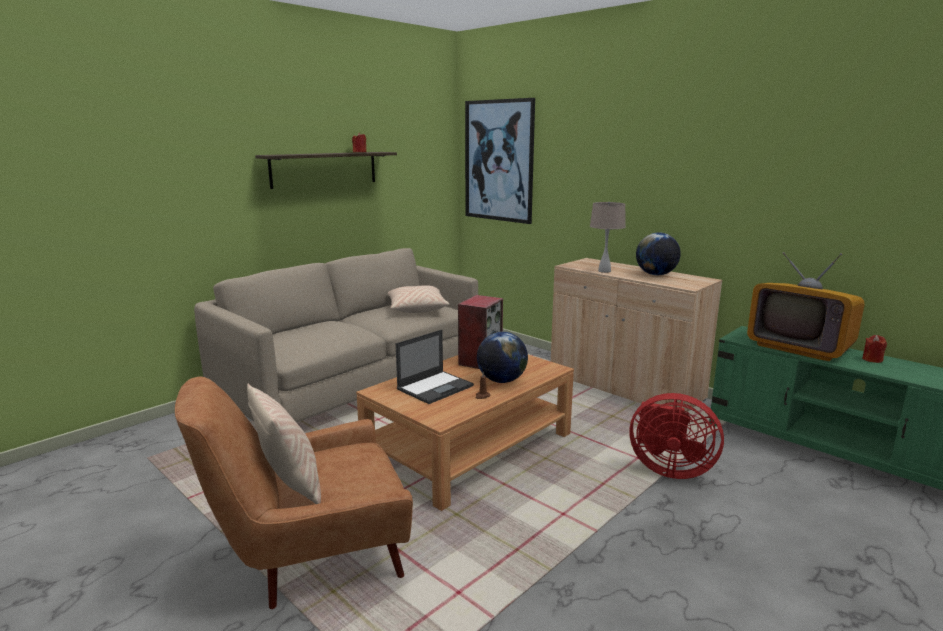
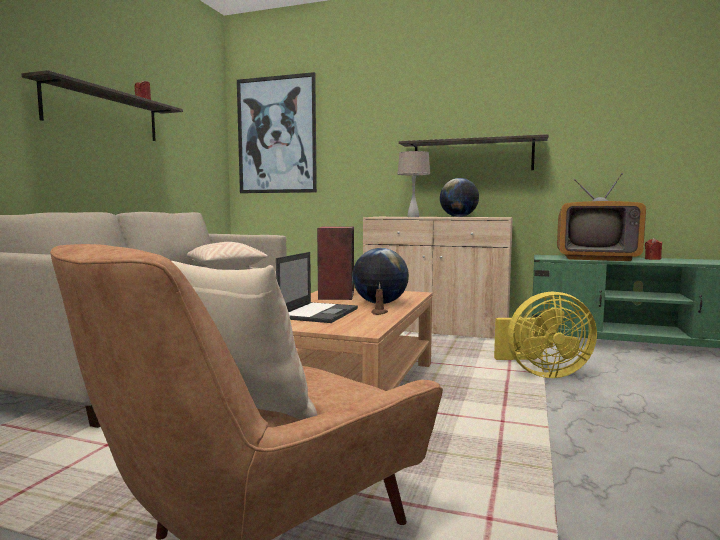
camera: 25 degrees left, 10 degrees down
(668, 469) = (541, 373): red fan -> yellow fan
(685, 204) = (472, 156): none -> shelf

